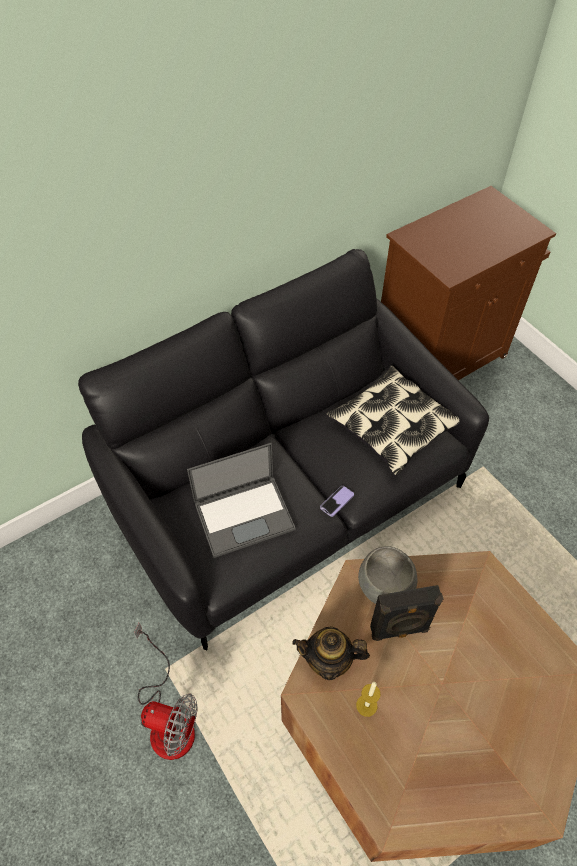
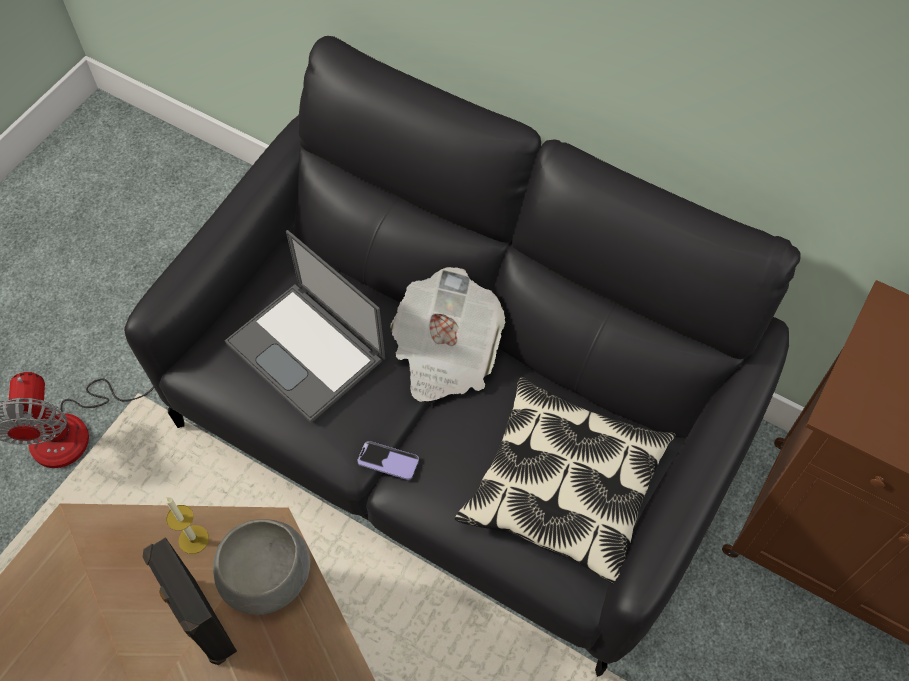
camera: 65 degrees right, 5 degrees up
(283, 448) = (445, 353): none -> newspaper
(329, 661) = (123, 545): teapot -> none
(366, 705) = (75, 617): candle -> candle (193, 539)

